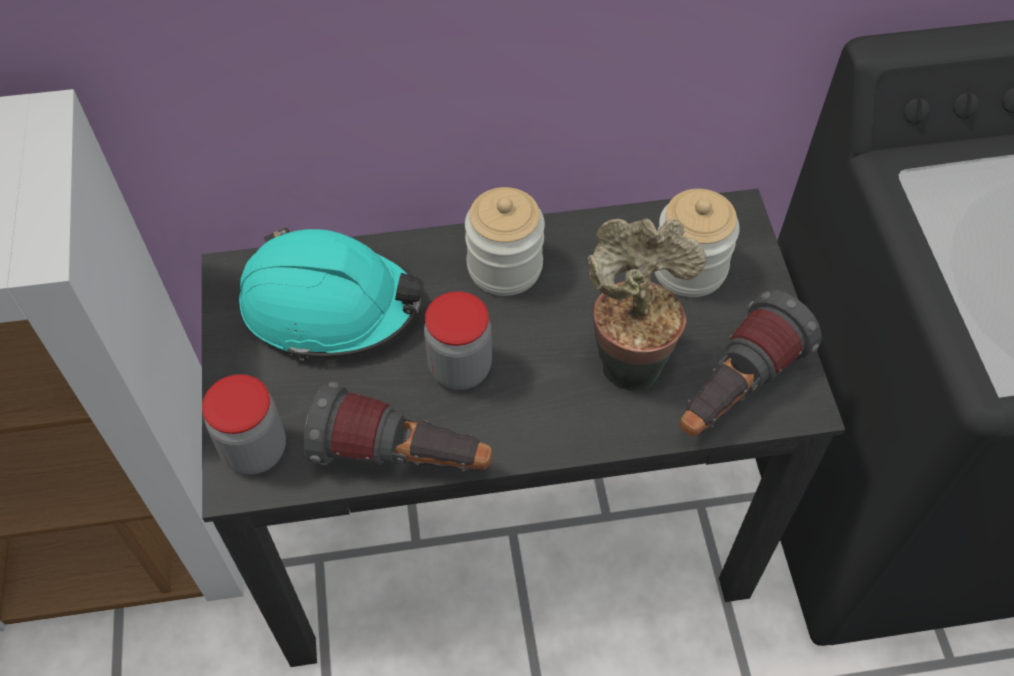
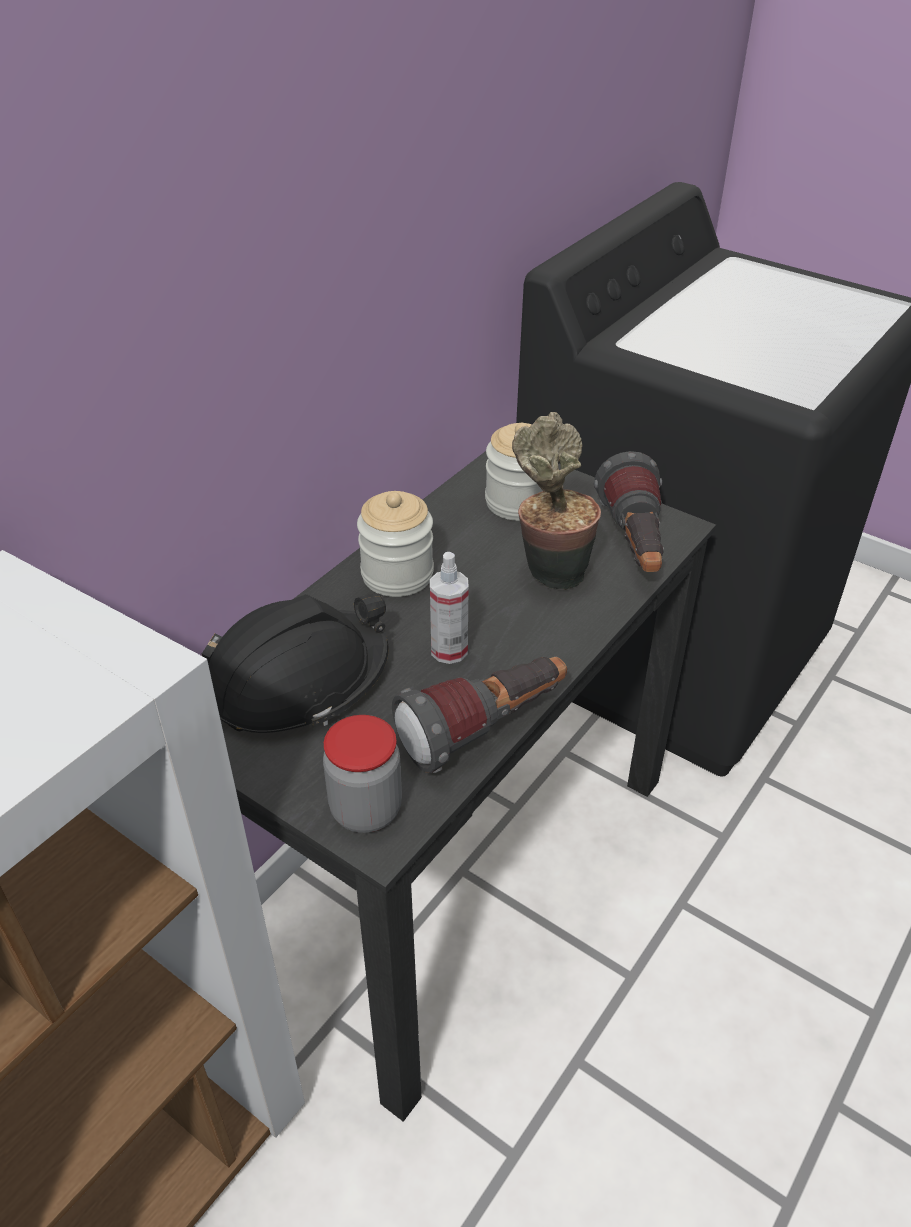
camera: 45 degrees left, 15 degrees down
(331, 306) = (299, 680): turquoise hard hat -> black hard hat
(460, 368) = (449, 650): jar -> spray bottle

